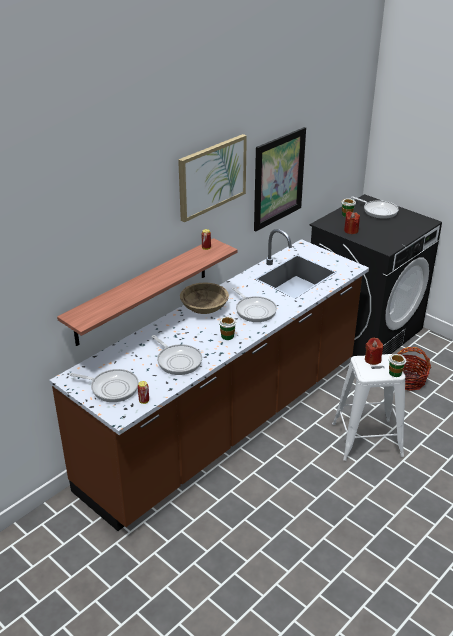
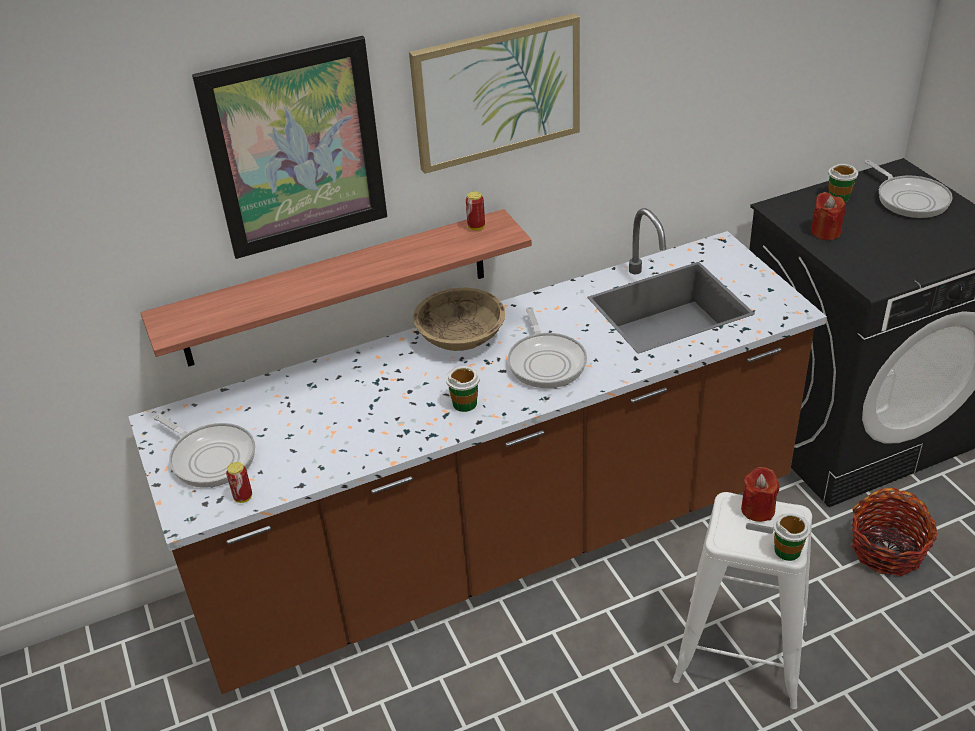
camera: 25 degrees right, 5 degrees up
(178, 361) = (349, 432): frying pan -> none
(278, 179) = (672, 109): picture -> picture (296, 149)

